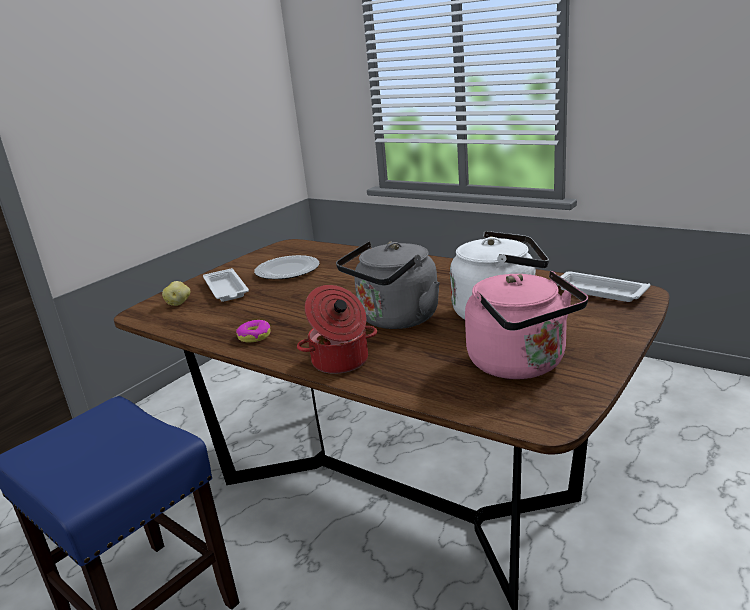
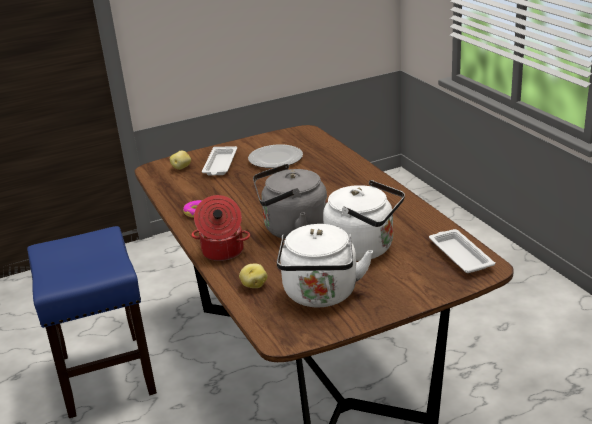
camera: 30 degrees right, 5 degrees up
(428, 381) = (254, 285): none -> potato
(521, 365) = (321, 295): pink kettle -> white kettle

